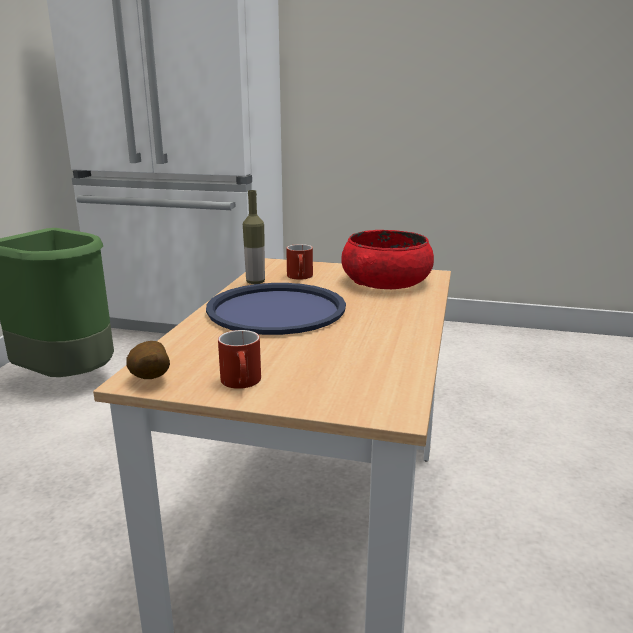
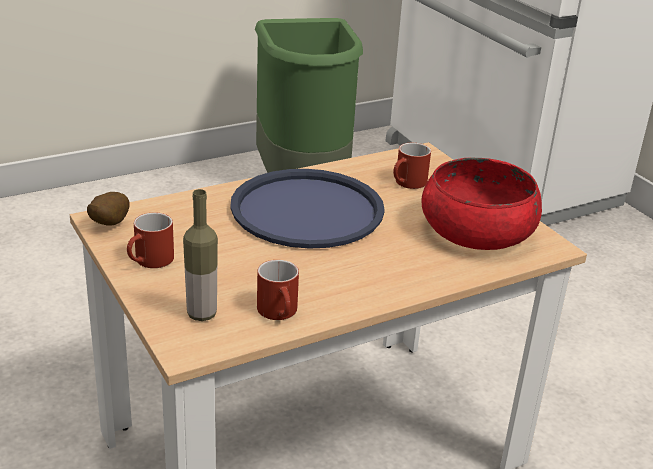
camera: 45 degrees right, 10 degrees up
(255, 282) = (356, 170): bottle -> bottle (202, 314)
(396, 362) = (280, 313): none -> red mug

